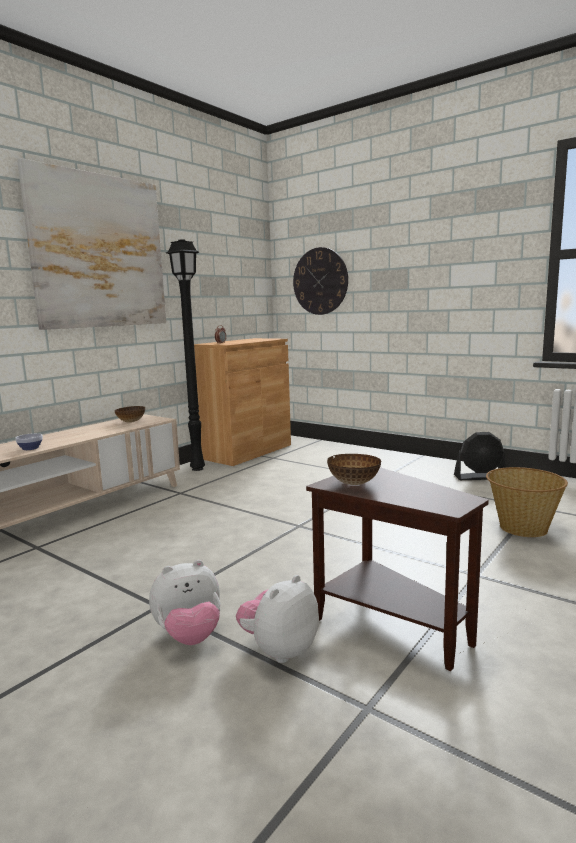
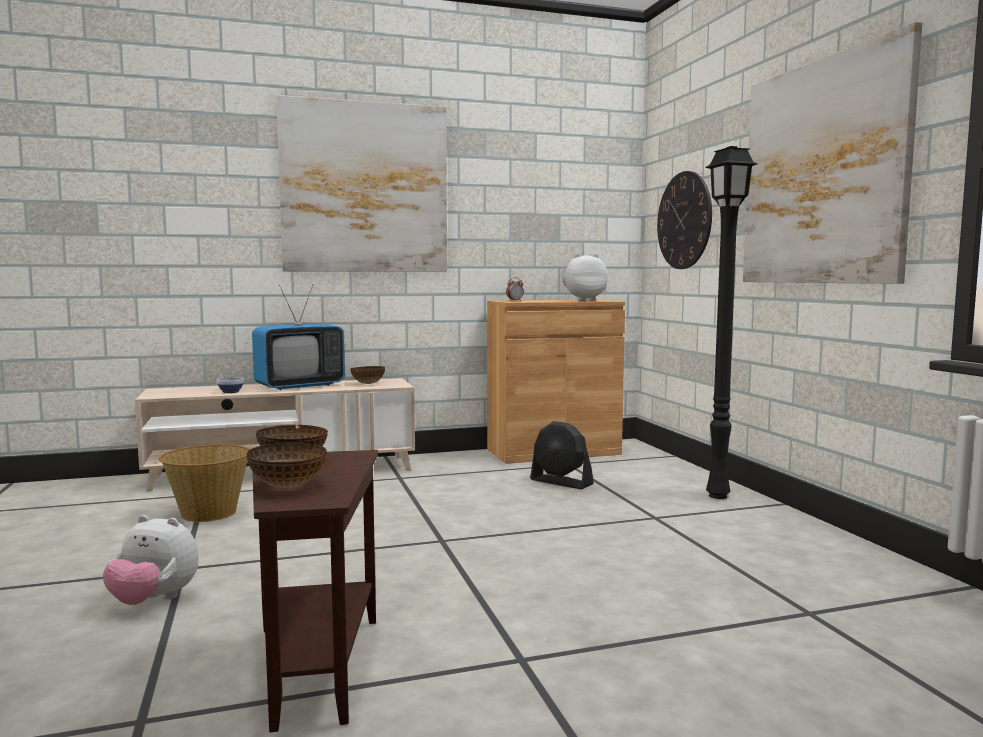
camera: 35 degrees right, 5 degrees down
(79, 433) = (300, 386): none -> television
(199, 469) = (465, 459): black floor lamp -> black floor lamp (720, 496)
(279, 650) = (186, 641): plush toy -> plush toy (583, 300)
(415, 498) = (288, 486): none -> bowl
(445, 255) = (822, 172): none -> picture
(479, 477) = (811, 552): black fan -> black fan (561, 482)
(522, 527) = (722, 632): basket -> basket (208, 513)

